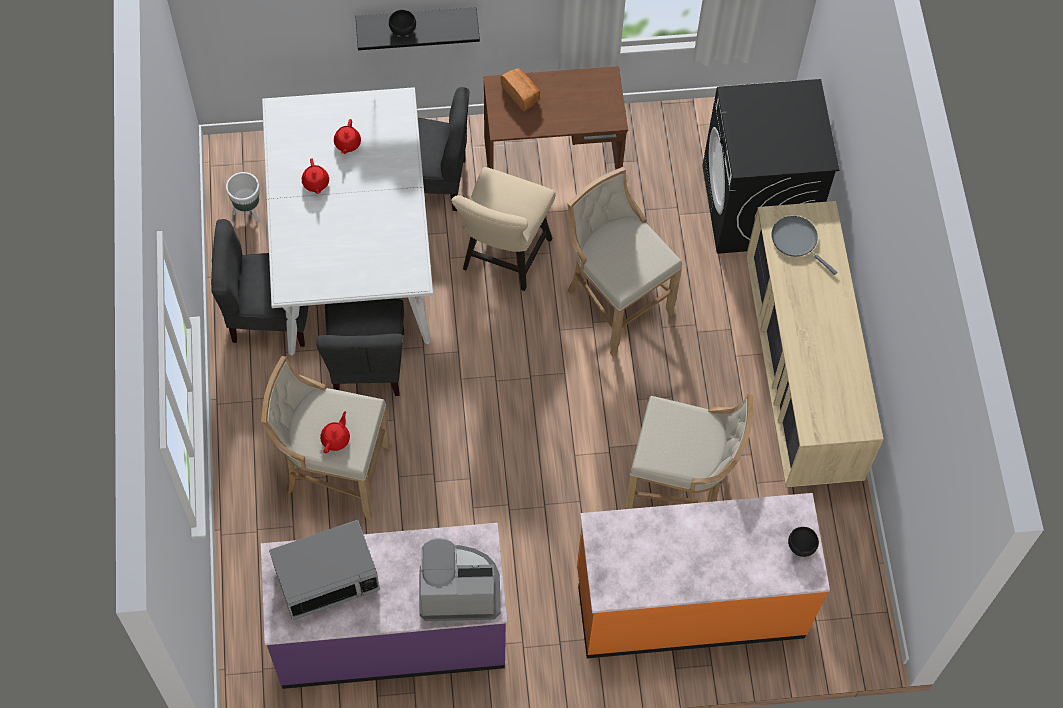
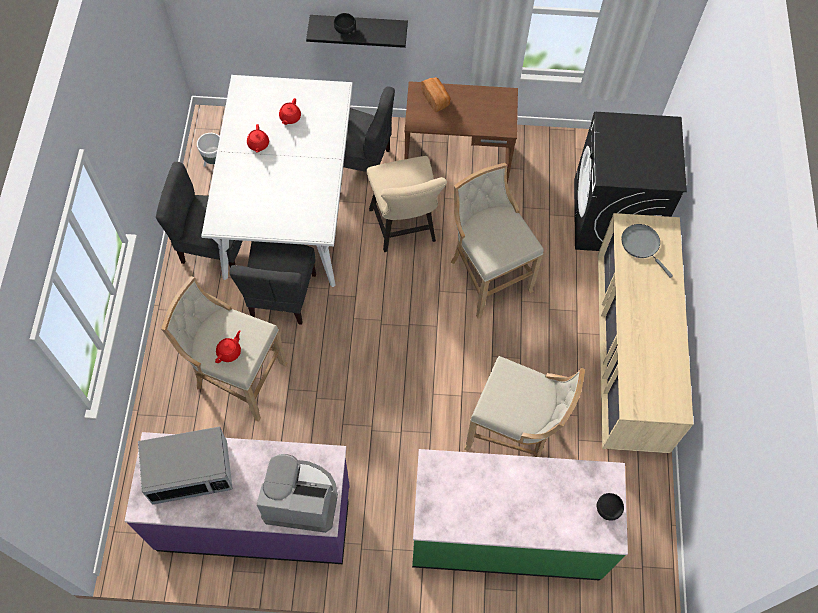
camera: 10 degrees right, 0 degrees up
(503, 259) = (404, 229): beige chair -> beige chair turned 45 degrees counterclockwise
(689, 603) = (506, 533): orange counter -> green counter

